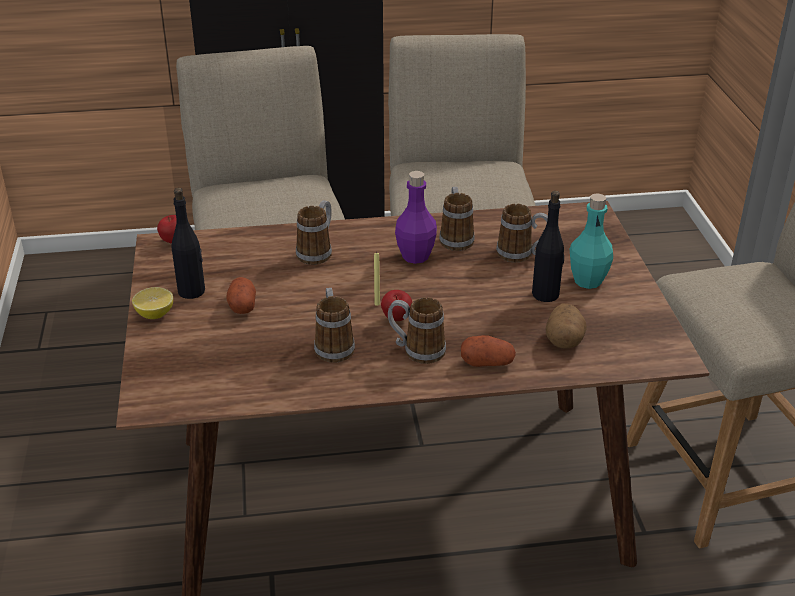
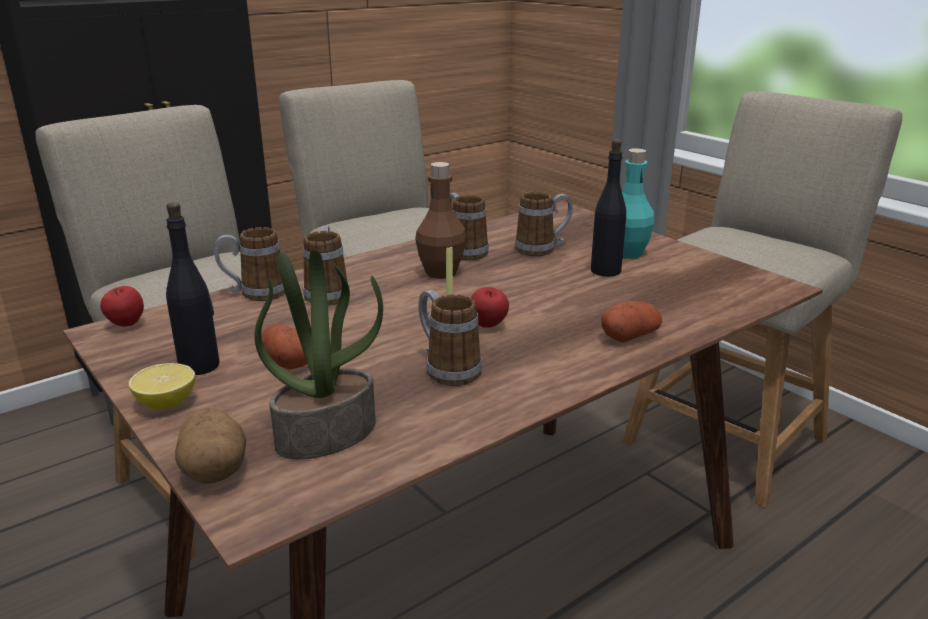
camera: 30 degrees left, 10 degrees down
(222, 368) = (326, 433): none -> potted plant
(415, 256) = (441, 272): purple bottle -> brown bottle
(416, 350) = (545, 346): mug -> mug (254, 293)
(564, 340) = (672, 299): potato -> potato (214, 469)

